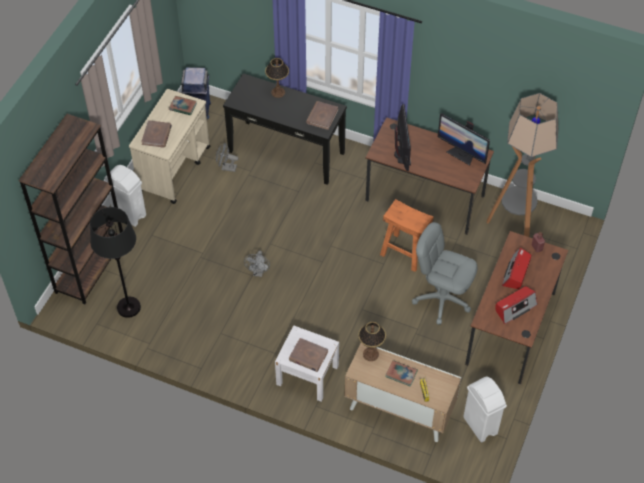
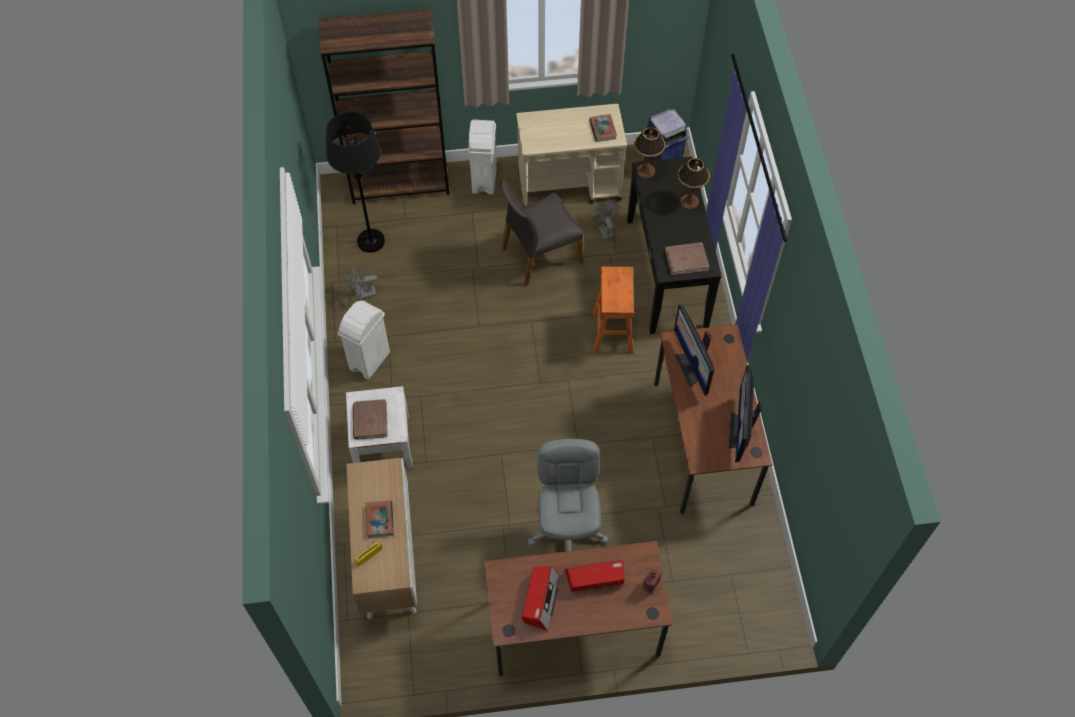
camera: 60 degrees right, 5 degrees up
(157, 135) = (547, 128): brown book -> none
(220, 213) = (540, 255): none -> grey chair
(258, 272) = (486, 330): grey fan -> grey fan (363, 295)
(370, 354) = (390, 475): table lamp -> table lamp (646, 171)
(402, 154) = (691, 367): monitor -> monitor turned 105 degrees clockwise
(404, 252) = (608, 459): orange stool -> orange stool (612, 331)
(480, 426) = (414, 656): white trash can -> white trash can (369, 361)
(514, 224) = (732, 560): floor lamp -> none
(515, 307) = (540, 600): radio -> radio turned 105 degrees counterclockwise

